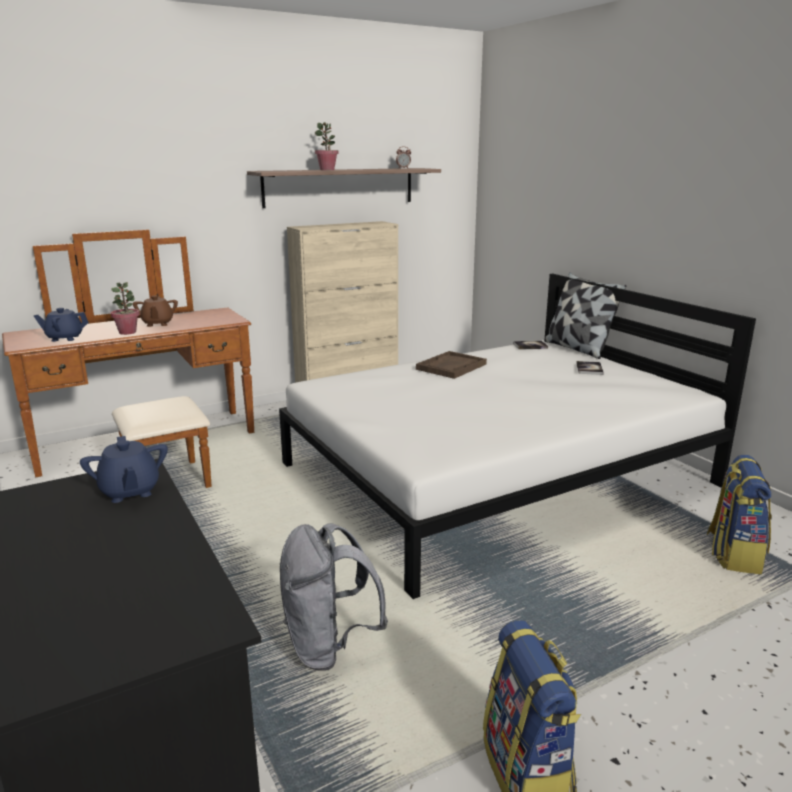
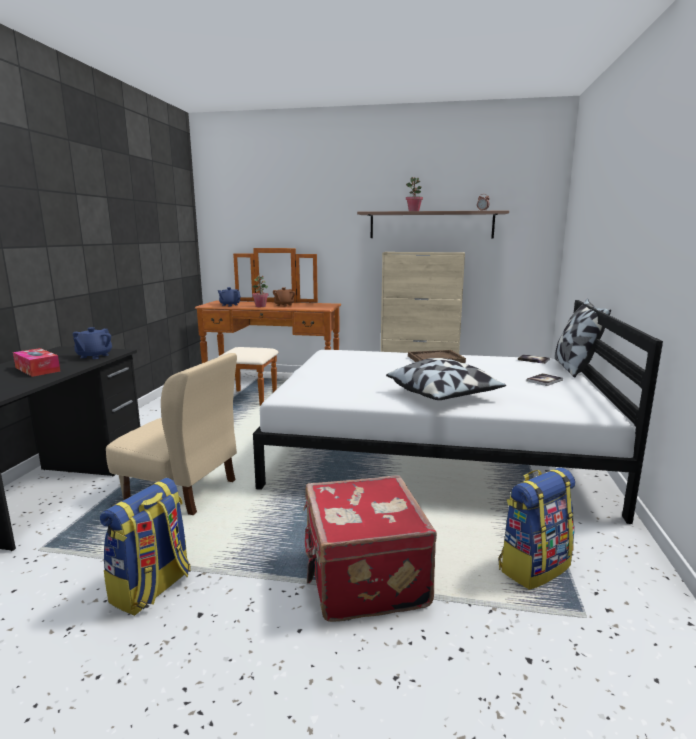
camera: 40 degrees right, 5 degrees down
(112, 549) = (37, 369): none -> tissue box
(329, 646) = (181, 490): grey backpack -> beige chair
(558, 411) = (444, 396): none -> pillow
(661, 634) = (362, 578): none -> red suitcase

